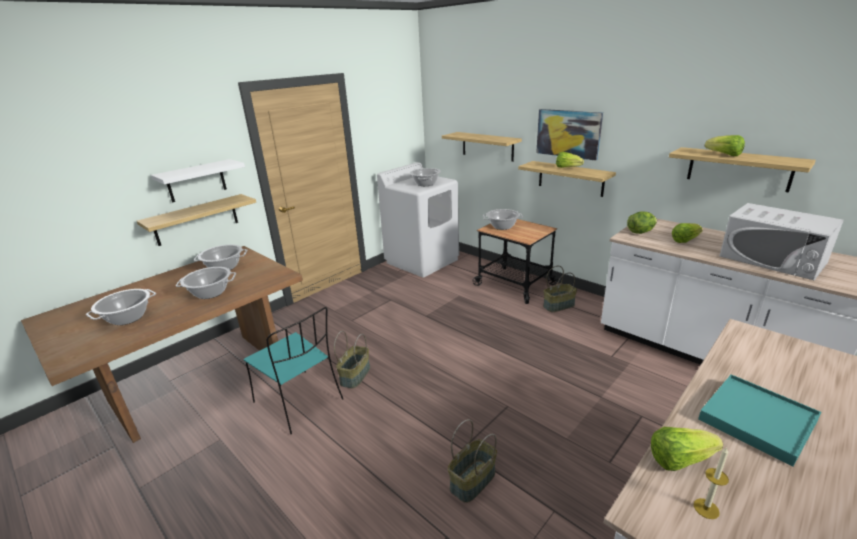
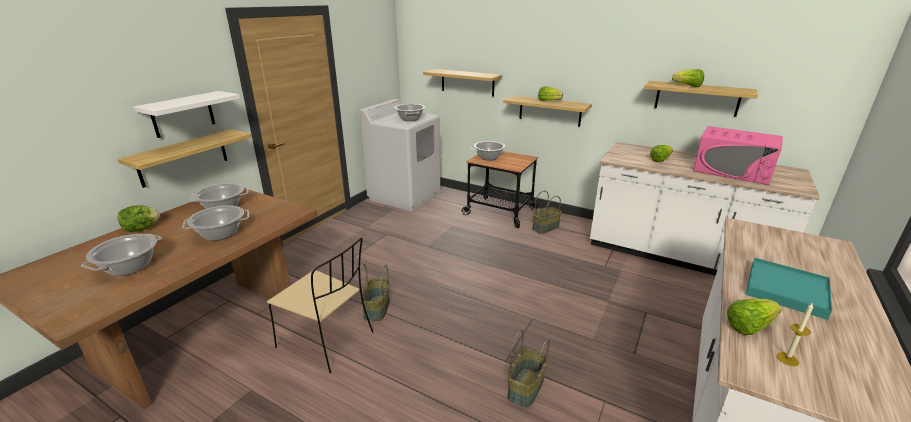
camera: 15 degrees left, 0 degrees up
(300, 402) = (327, 340): turquoise chair -> beige chair
(568, 133) = (547, 69): picture -> none
(640, 232) = (622, 155): lettuce -> lettuce (141, 229)
(772, 259) = (732, 171): white microwave -> pink microwave

